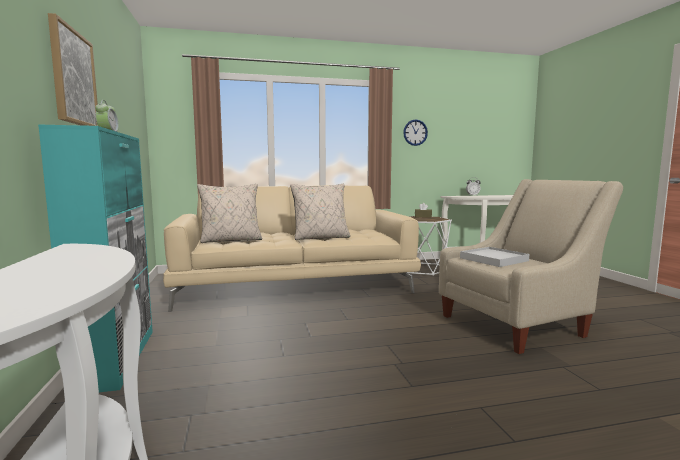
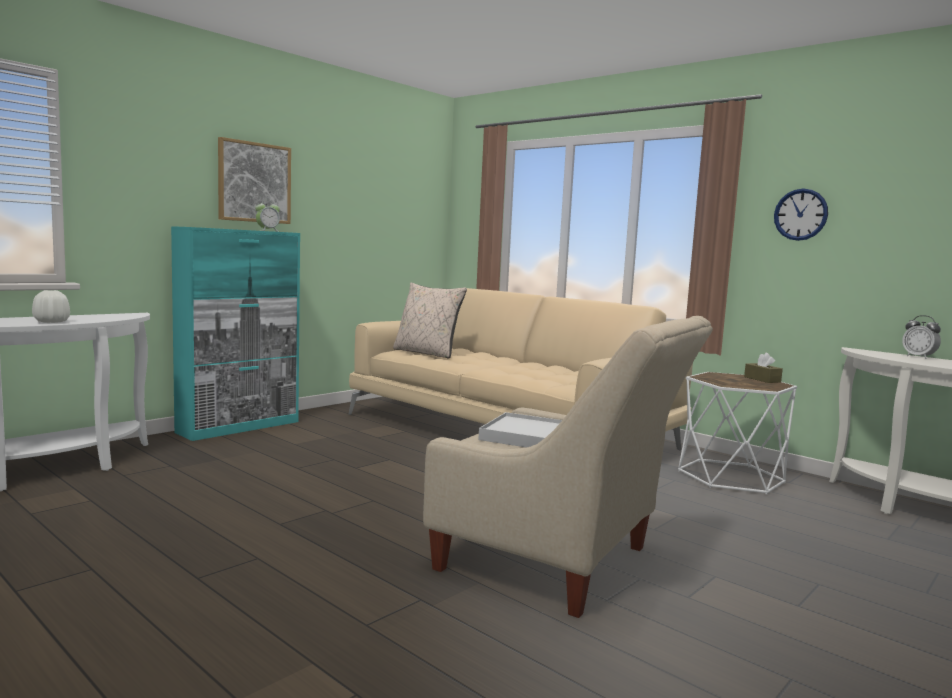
camera: 55 degrees right, 0 degrees up
(88, 273) = (51, 322): none -> white vase
(321, 237) = (509, 370): beige pillow -> none

